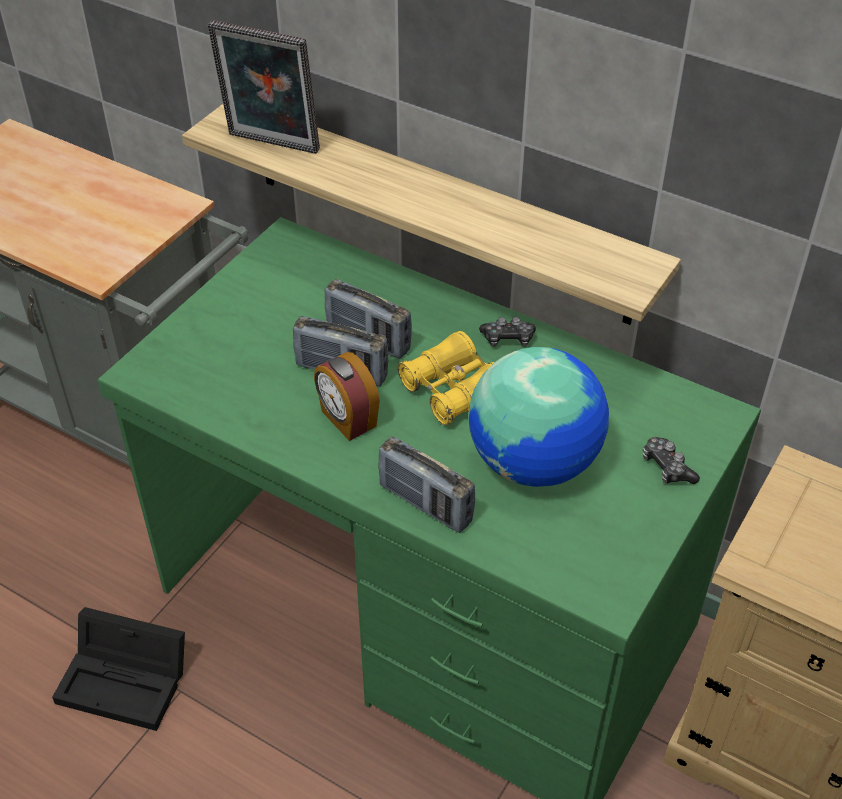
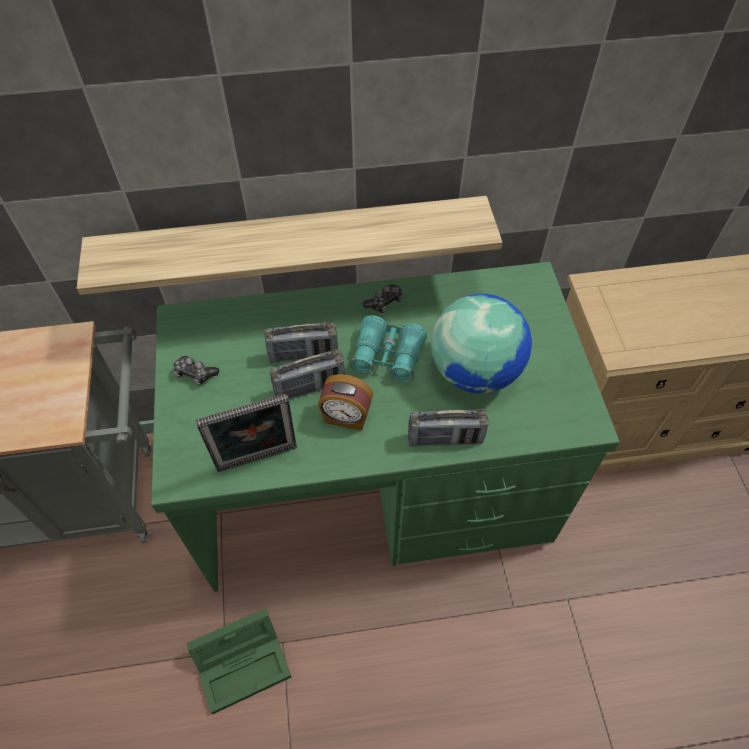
camera: 40 degrees left, 10 degrees up
(127, 680) = (244, 662): black storage box -> green storage box
(271, 145) = (155, 259): picture frame -> picture frame (258, 461)
(453, 391) = (387, 356): yellow binoculars -> turquoise binoculars
(667, 467) = (541, 326): game controller -> game controller (195, 374)

